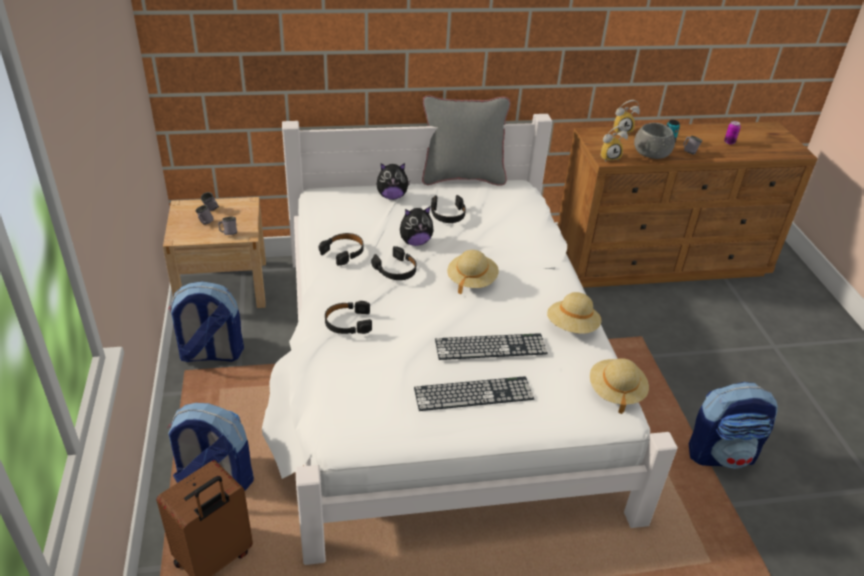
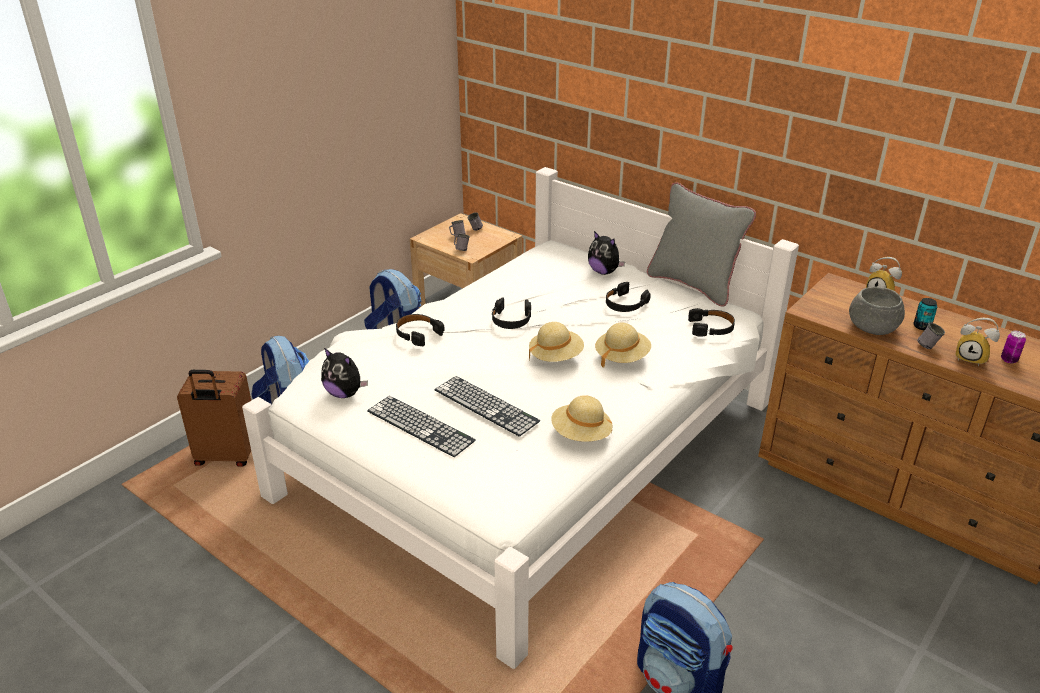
camera: 50 degrees right, 5 degrees down
(343, 252) = (497, 290): black headphones -> black headphones (711, 328)
(415, 242) = (564, 310): plush toy -> plush toy (345, 393)
(609, 157) = (814, 309): alarm clock -> alarm clock (971, 358)
(615, 391) = (529, 497): beige hat -> beige hat (622, 357)

